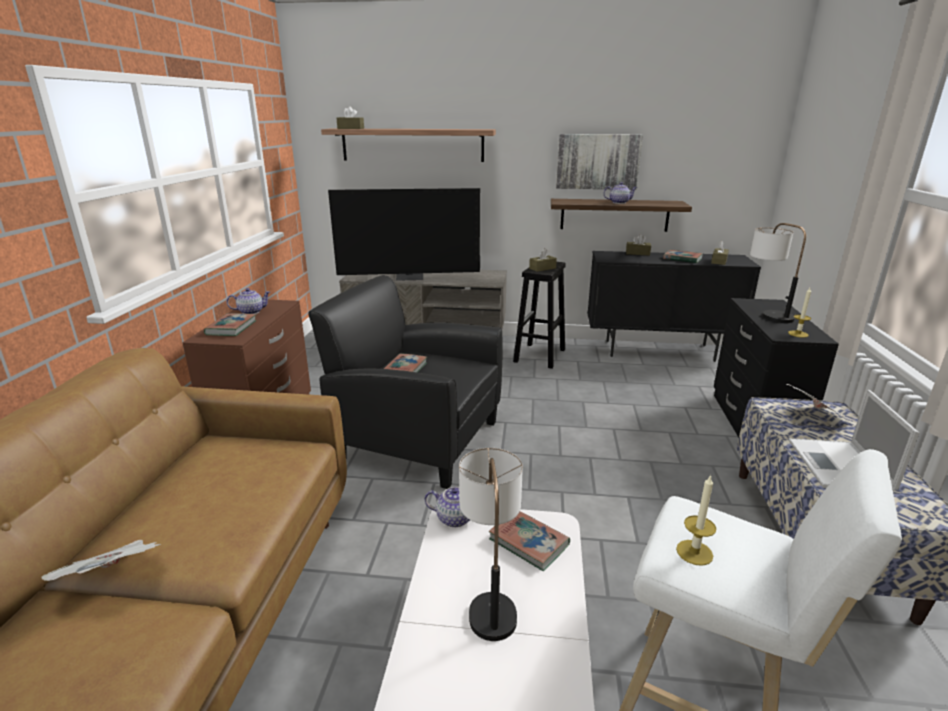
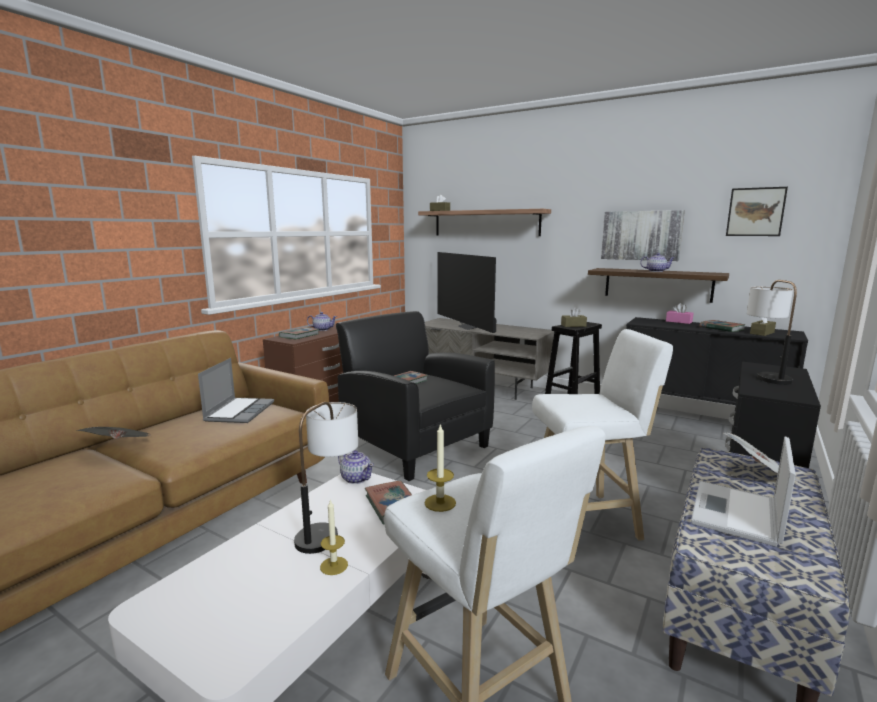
camera: 25 degrees right, 10 degrees down
(233, 463) = (239, 411): none -> laptop
(410, 277) = (469, 327): television -> television turned 45 degrees clockwise
(637, 253) = (679, 321): brown tissue box -> pink tissue box
(649, 486) = (587, 520): none -> white stool
(708, 137) = (755, 212): none -> picture
(798, 334) = (779, 393): candle -> candle (334, 566)

